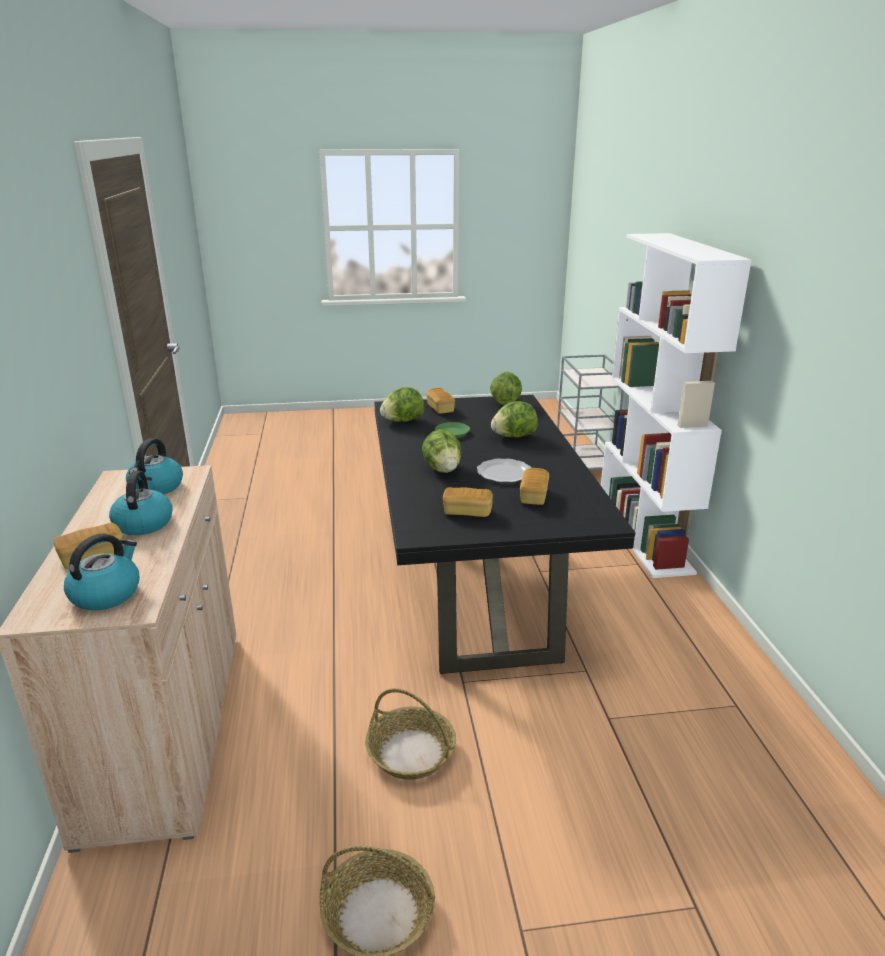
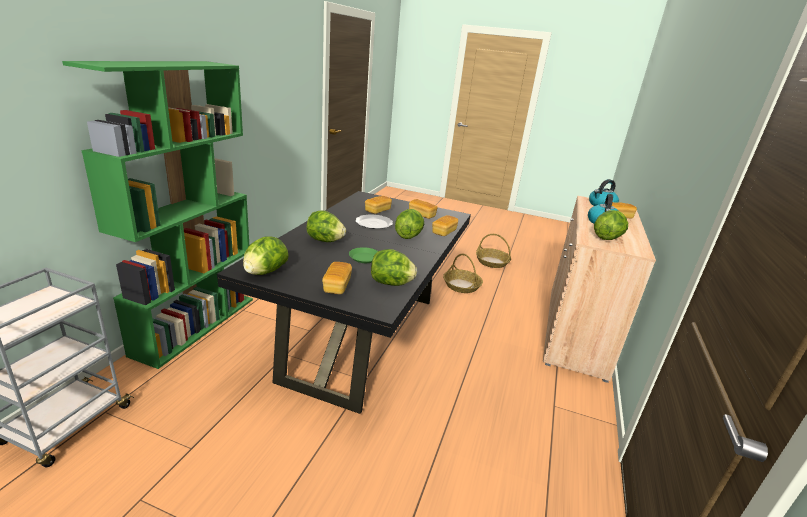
camera: 155 degrees left, 0 degrees up
(156, 487) = (607, 238): kettle -> lettuce
(406, 490) = (444, 232): none -> bread
(644, 535) = (196, 324): white bookcase -> green bookcase

